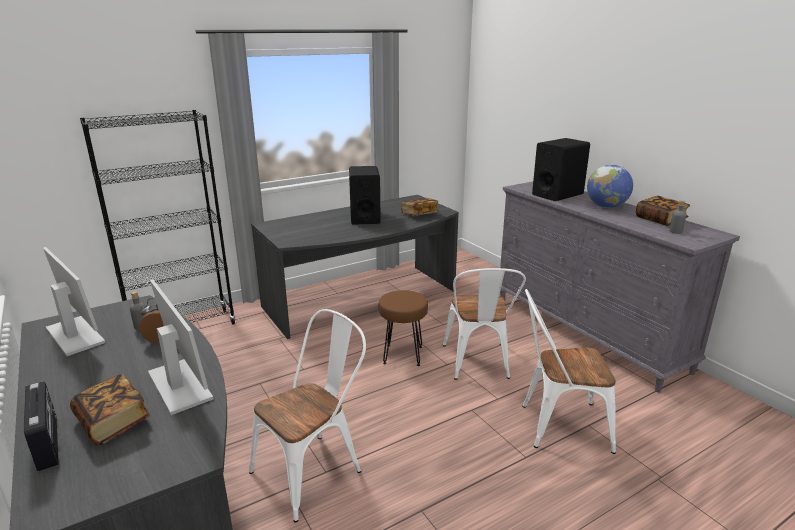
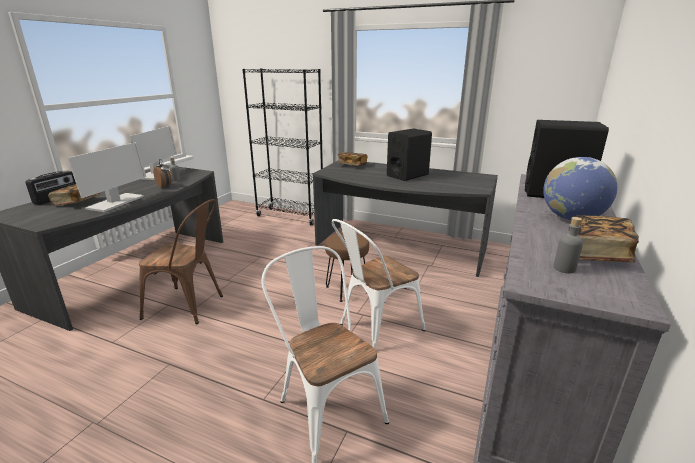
camera: 55 degrees right, 0 degrees up
(314, 469) = (190, 306): white chair -> brown chair
(419, 214) = (452, 185): book -> book (352, 165)

